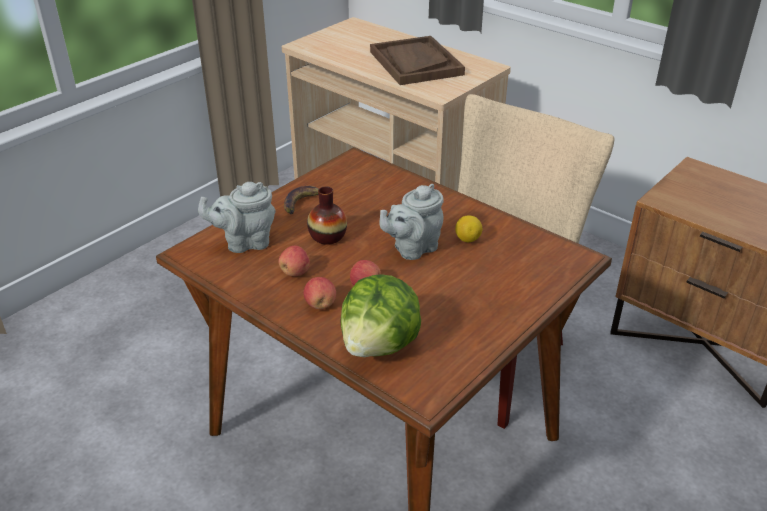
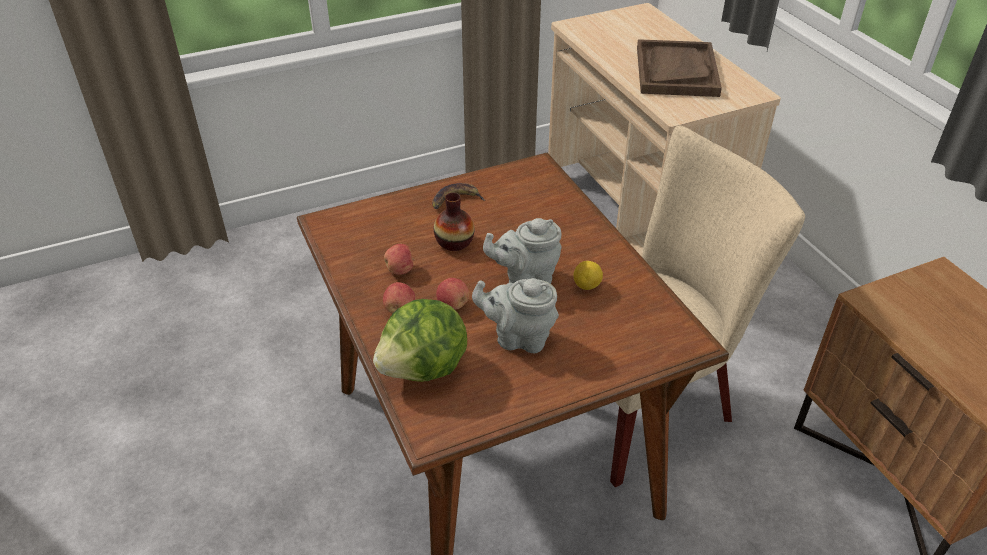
camera: 25 degrees right, 5 degrees up
(245, 242) = (377, 226): grey teapot -> grey teapot (518, 338)

